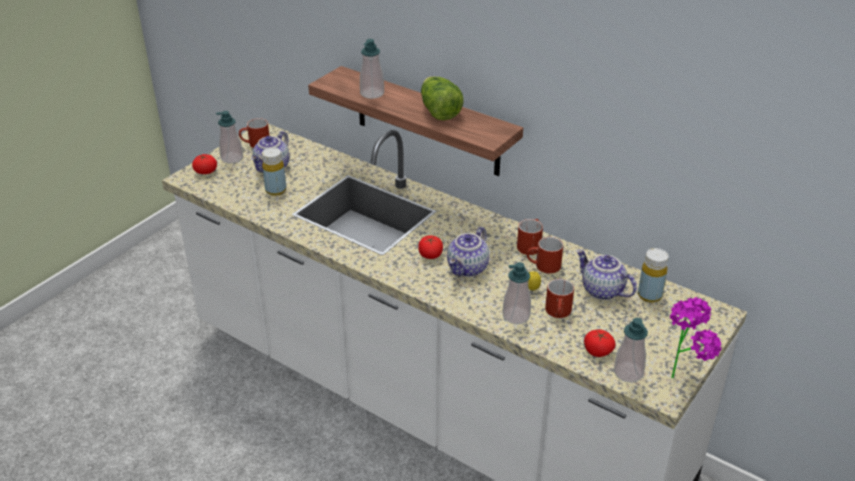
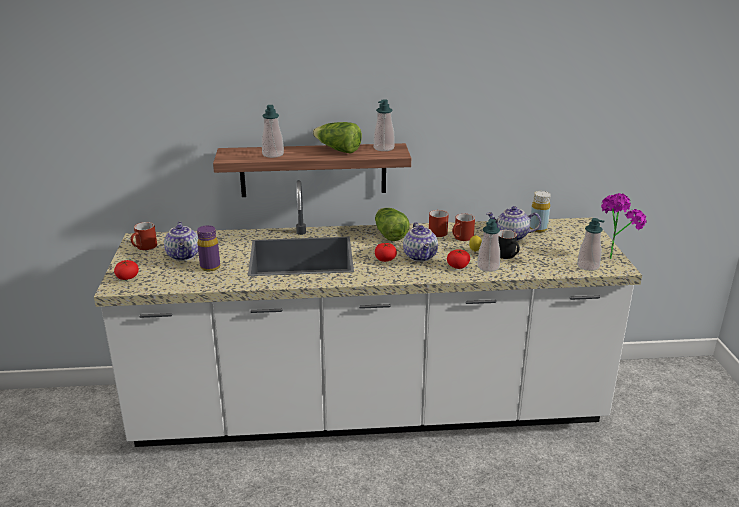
camera: 40 degrees left, 10 degrees down
(232, 158) = (137, 262): soap dispenser -> soap dispenser (383, 148)
(275, 190) = (210, 267): yellow bottle -> purple bottle
(477, 226) = (389, 234): none -> lettuce
(559, 313) = (508, 256): red mug -> black mug
(598, 351) = (557, 263): tomato -> tomato (458, 266)

